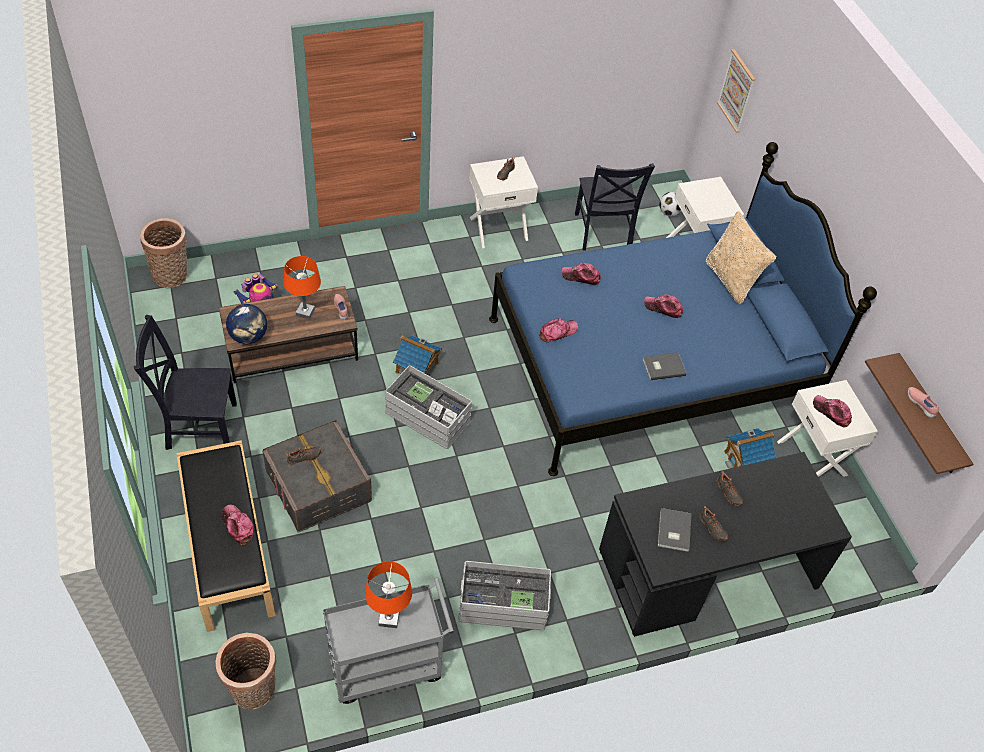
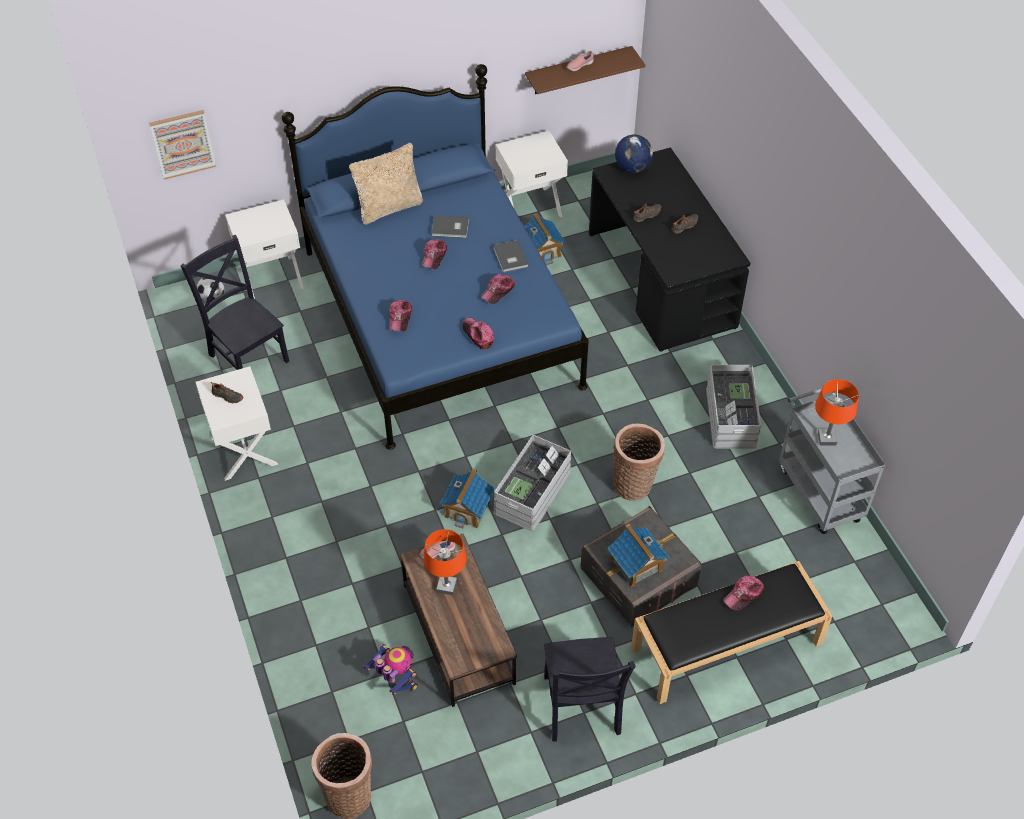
camera: 90 degrees left, 0 degrees up
(249, 337) = (492, 636): globe -> globe (632, 167)
(253, 691) = (867, 594): basket -> basket (634, 484)
(304, 458) = (636, 565): black shoe -> toy house
(602, 233) = (247, 355): black chair -> black chair turned 120 degrees counterclockwise
(673, 531) = (694, 250): grey book -> grey book (451, 228)
(831, 412) = (535, 155): cap -> cap (498, 291)

